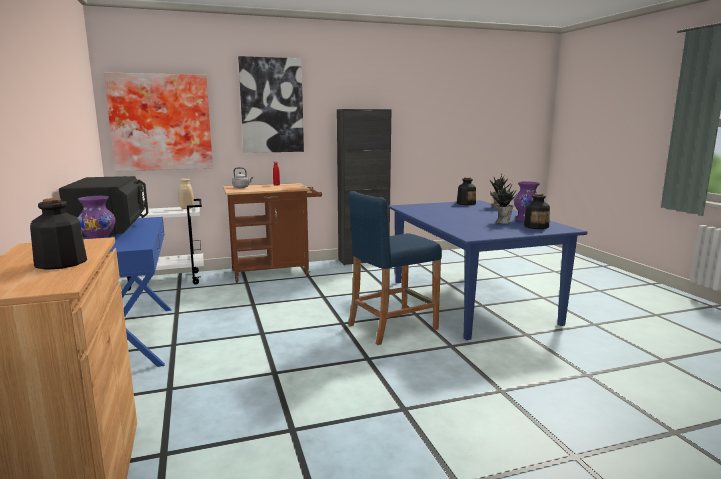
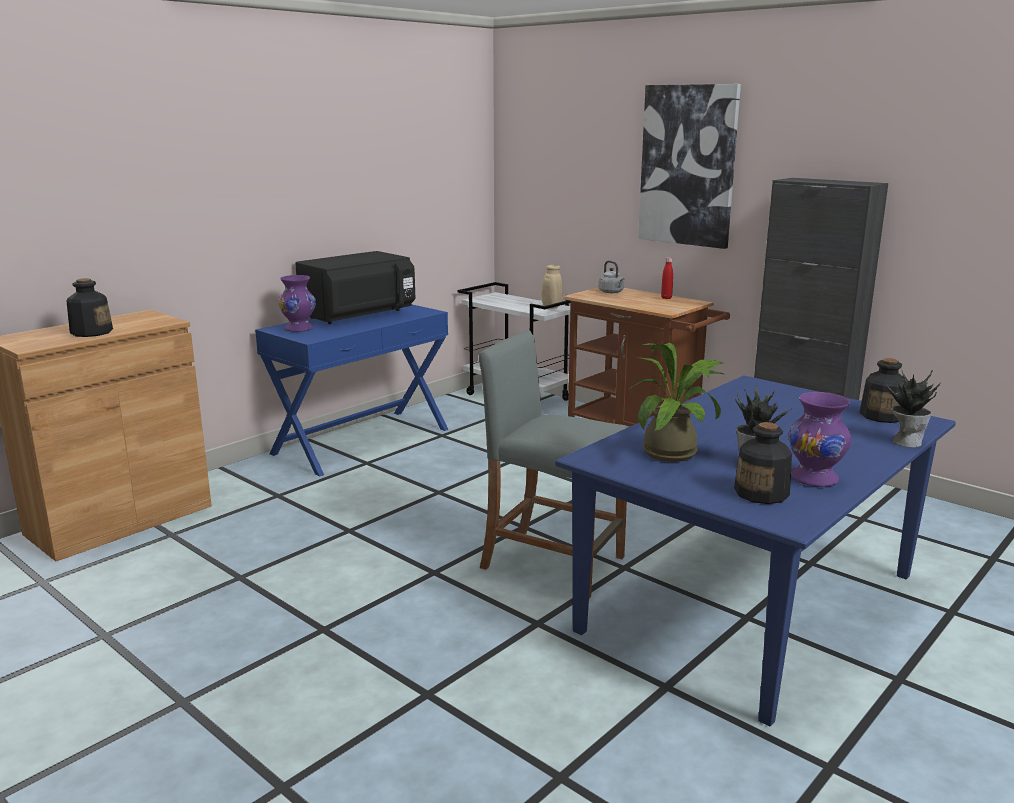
camera: 60 degrees right, 5 degrees up
(161, 122) = (551, 183): picture -> none
(392, 327) = (552, 562): blue stool -> grey stool
(478, 227) = (676, 452): none -> potted plant

